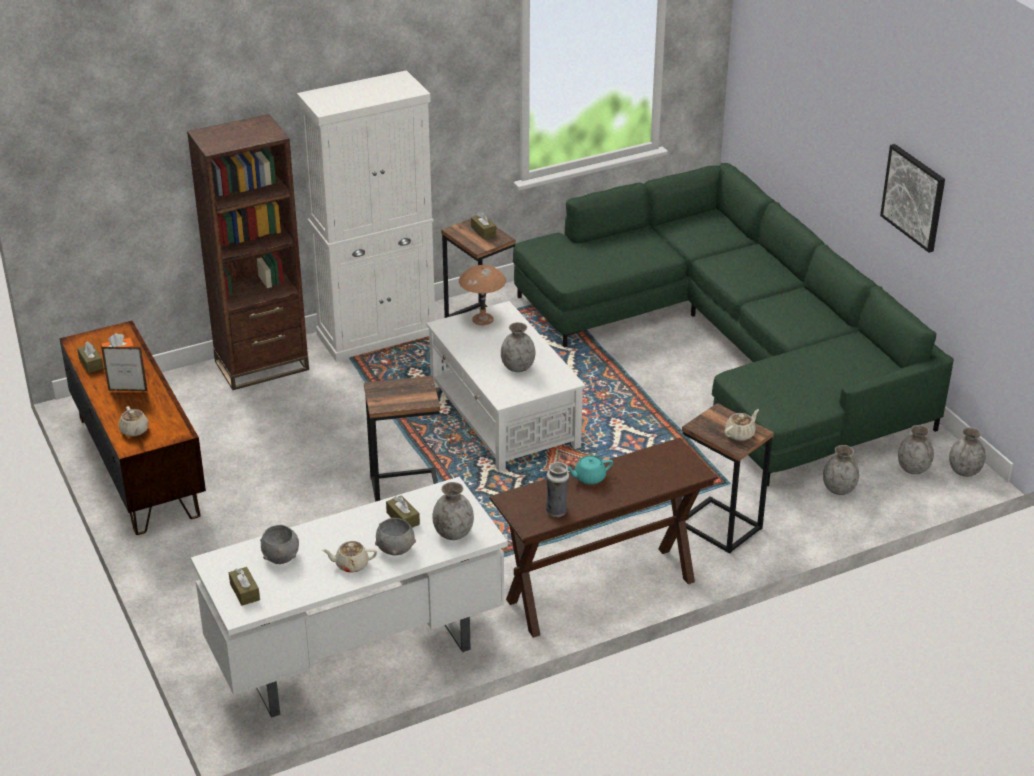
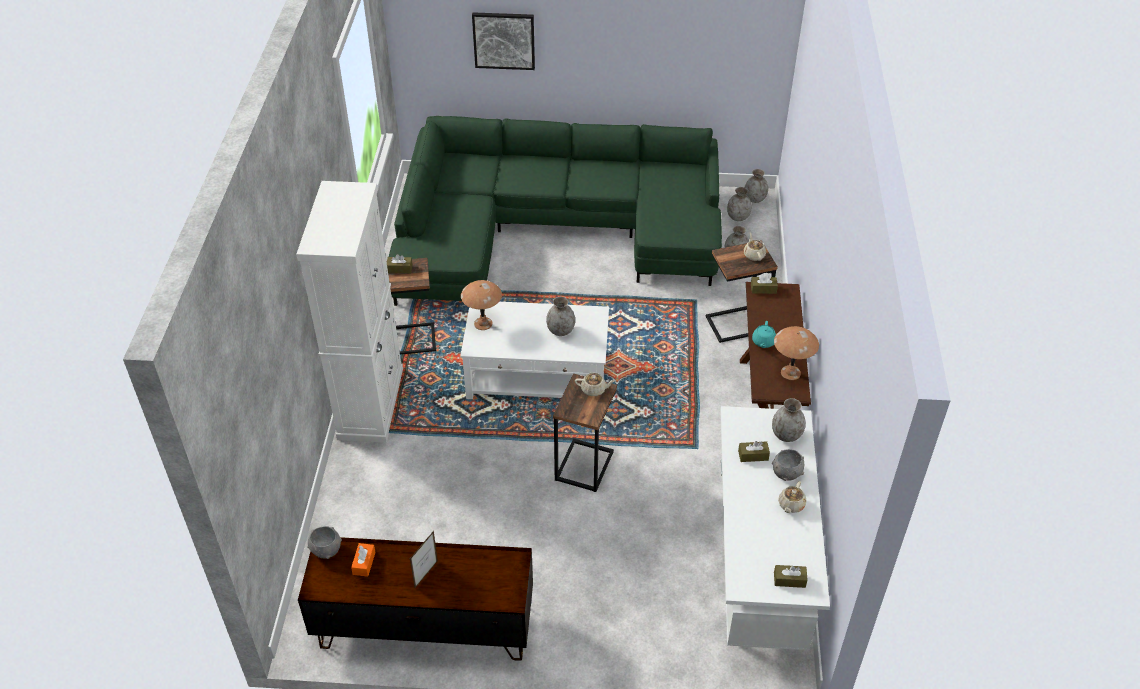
camera: 60 degrees left, 10 degrees up
(91, 363) = (361, 588): brown tissue box -> brown tissue box (763, 289)
(134, 430) = (491, 589): beige teapot -> beige teapot (594, 389)
(262, 366) = (351, 491): brown bookcase -> none
(281, 556) = (758, 542): grey bowl -> grey bowl (326, 549)
(557, 511) = (791, 373): vase -> brown table lamp
(914, 197) = (647, 52): picture -> picture (504, 40)

